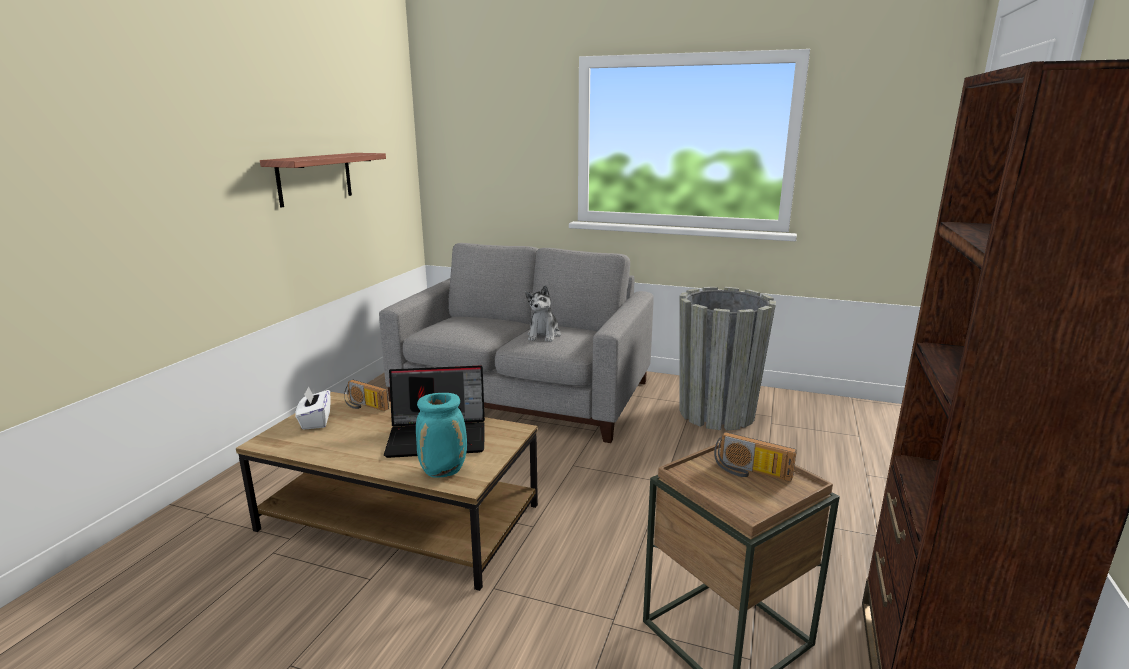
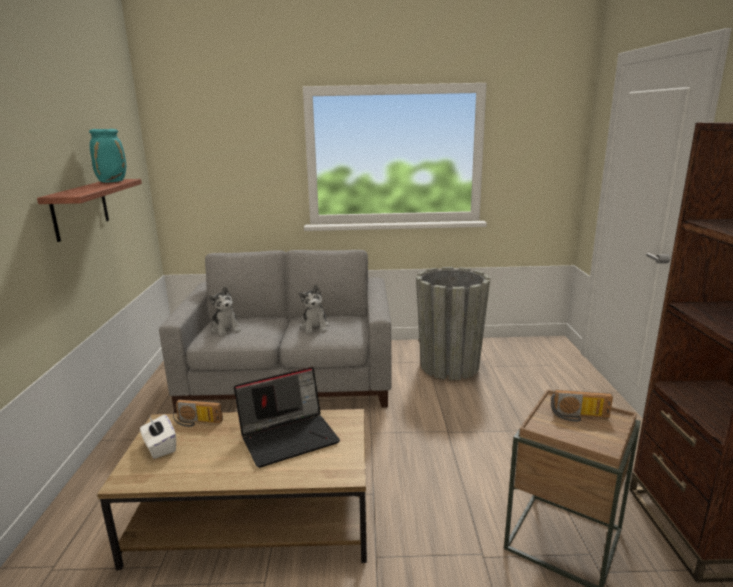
camera: 20 degrees left, 0 degrees up
(444, 471) = (320, 468): turquoise vase -> turquoise vase (113, 181)
(452, 324) = (226, 329): none -> plush toy

